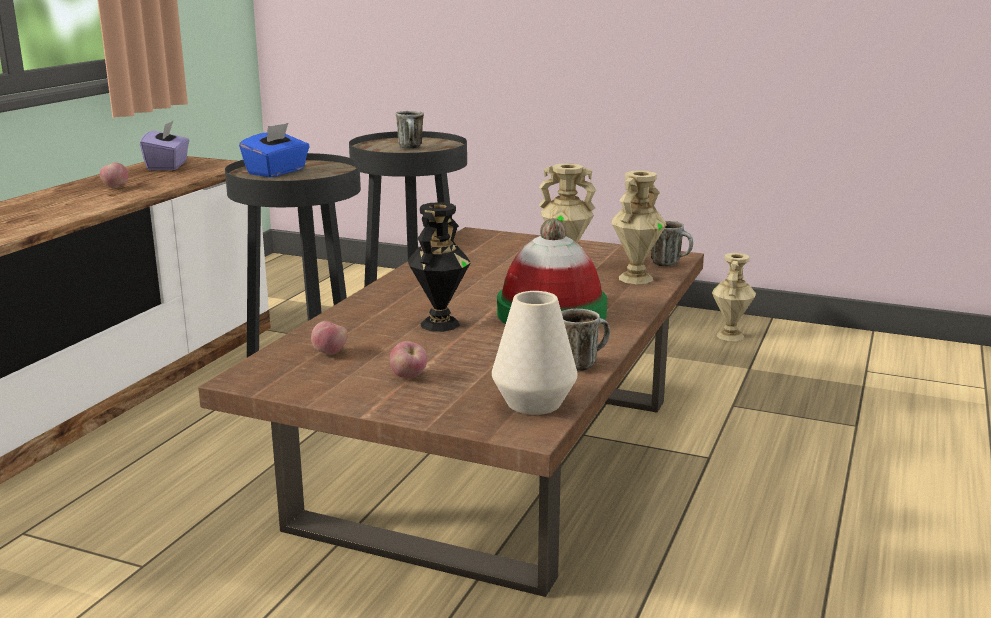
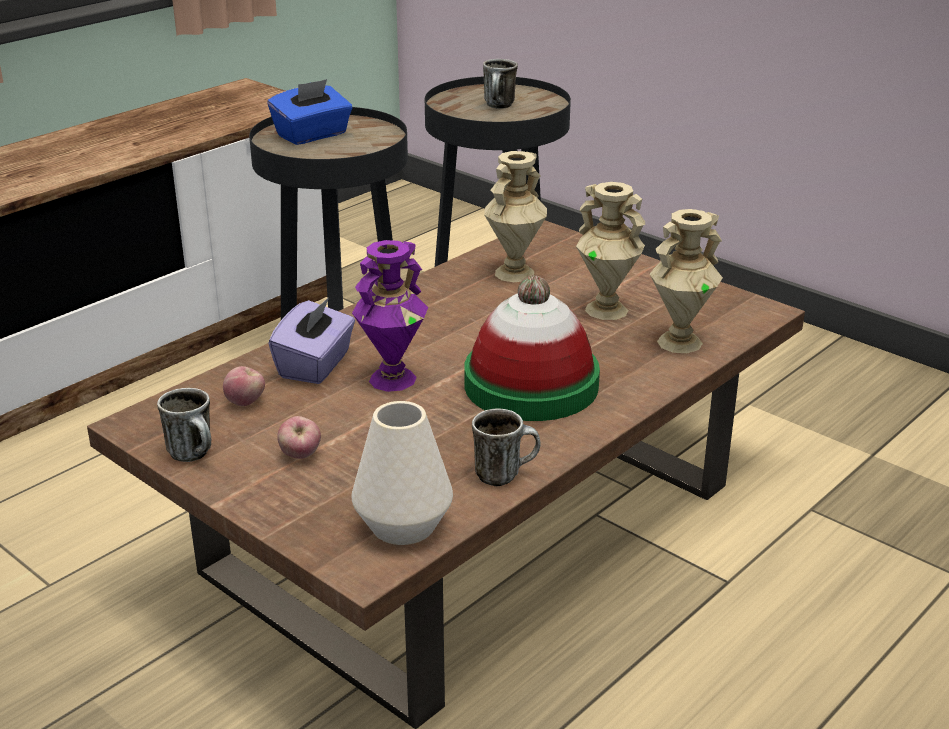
camera: 20 degrees right, 10 degrees up
(115, 188) = (147, 132): apple -> none
(168, 166) = (228, 99): purple tissue box -> purple tissue box (316, 365)
(439, 324) = (392, 378): black vase -> purple vase
(670, 264) = (744, 323): mug -> mug (196, 455)
(731, 336) = (882, 398): beige vase -> beige vase (515, 273)

